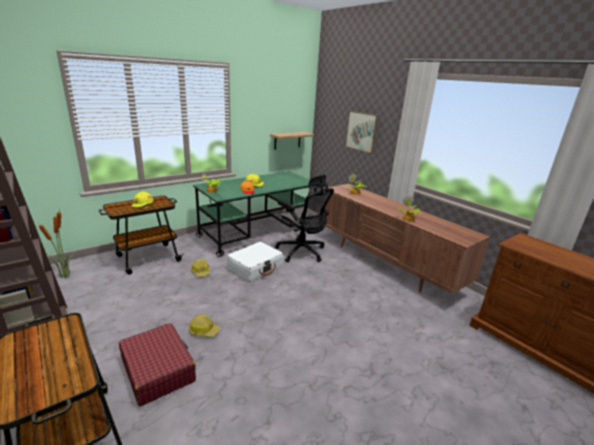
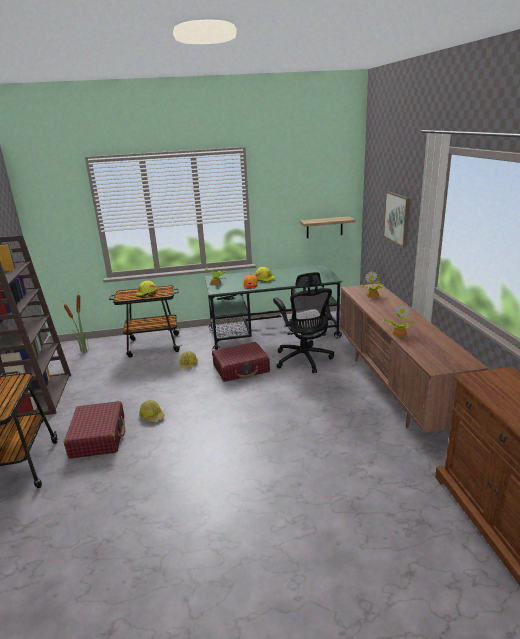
camera: 30 degrees right, 0 degrees up
(255, 268) = (241, 369): white suitcase -> red suitcase

